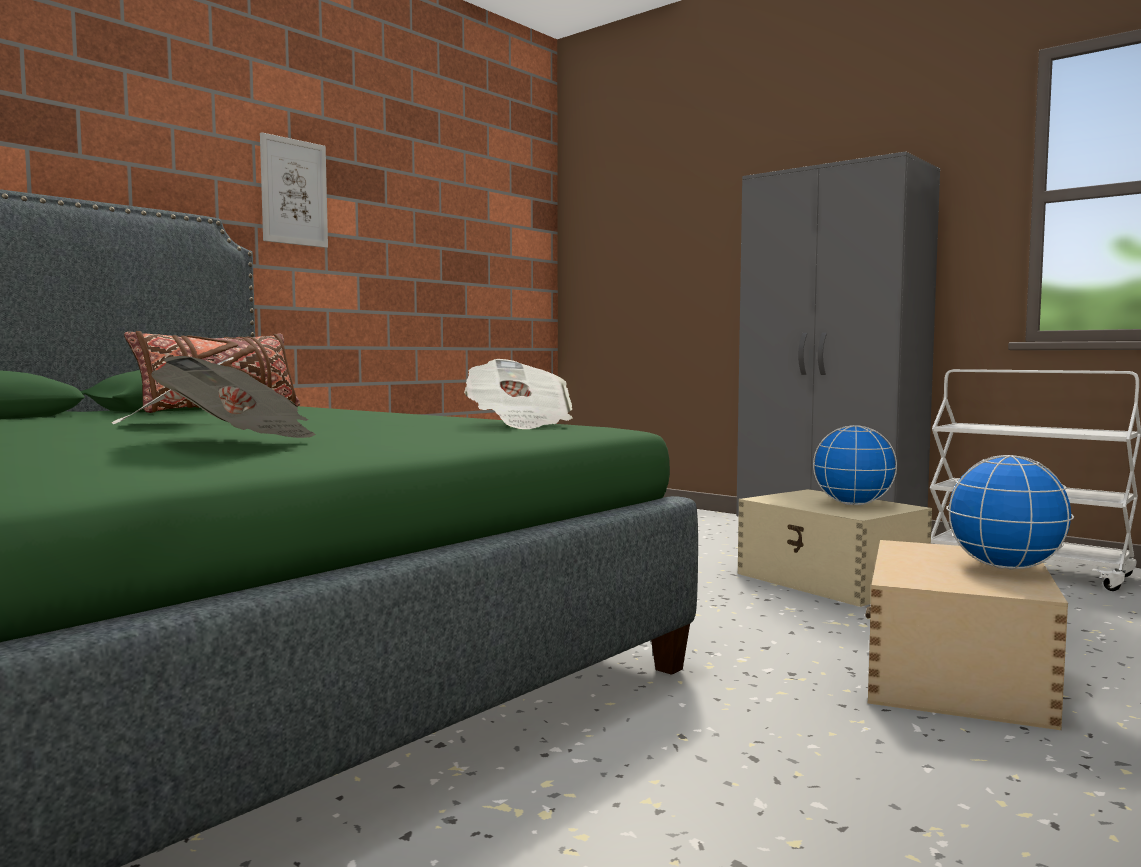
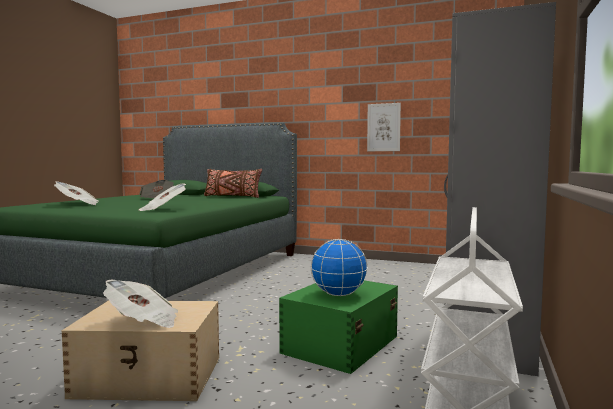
camera: 70 degrees right, 0 degrees up
(294, 192) = (325, 104): picture -> picture (383, 127)
(831, 580) = (339, 344): beige storage box -> green storage box
(1005, 567) = (143, 322): globe -> newspaper

